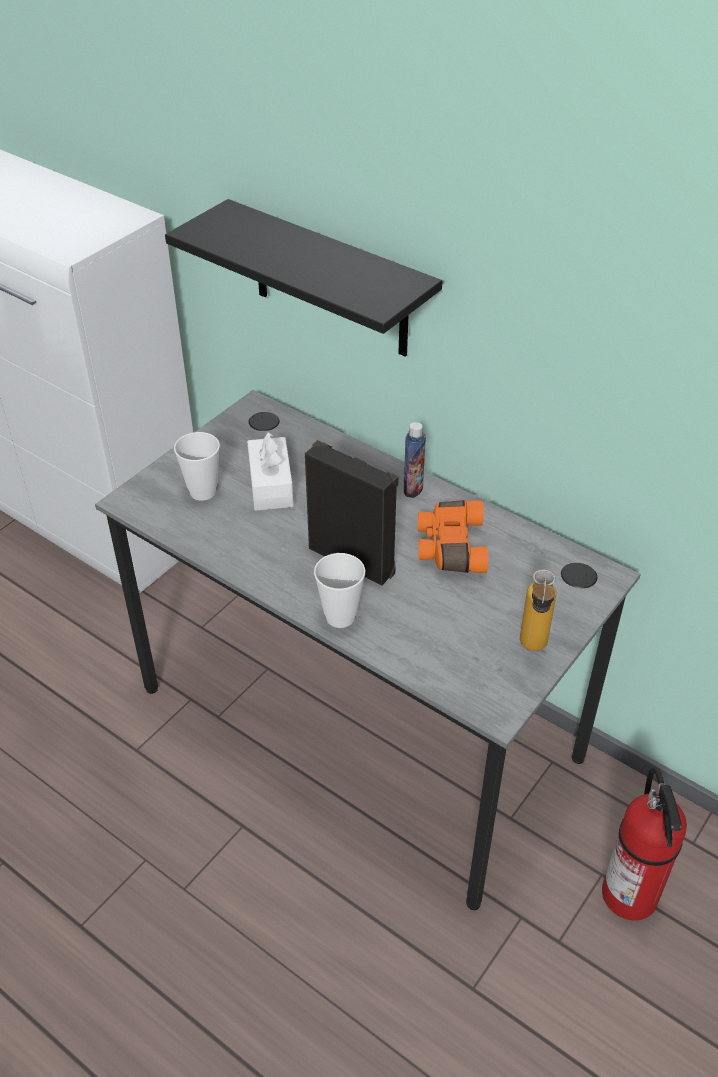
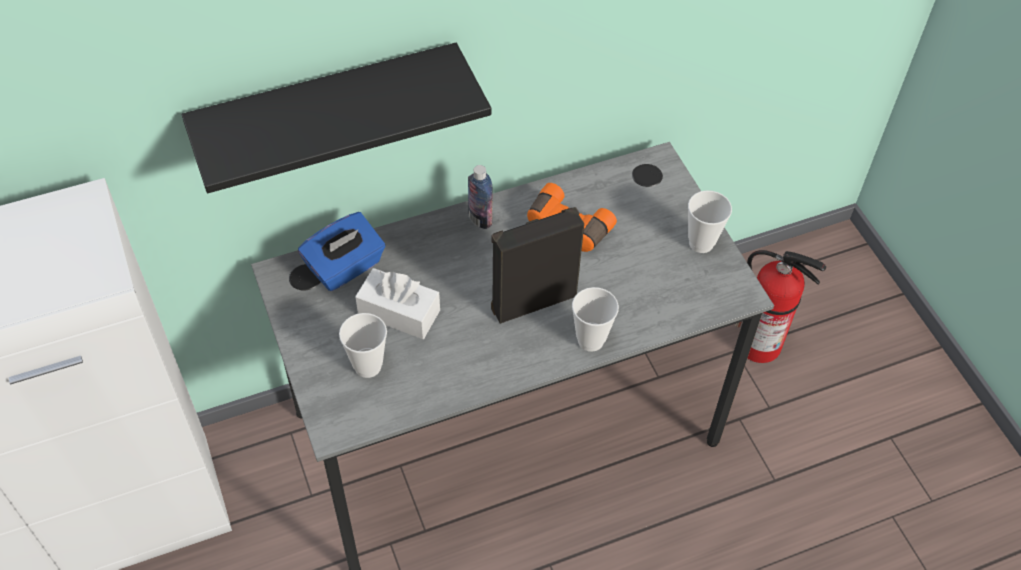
camera: 60 degrees left, 10 degrees up
(291, 436) = (345, 267): none -> blue tissue box
(532, 650) = (701, 243): bottle -> cup

